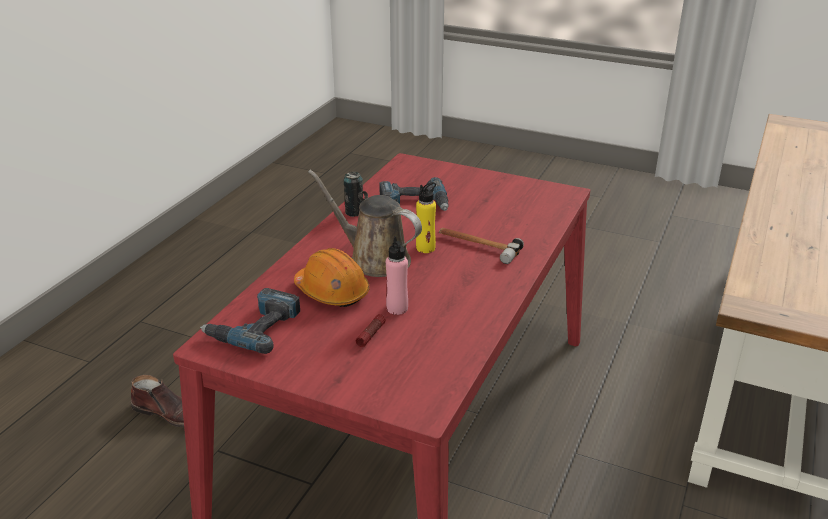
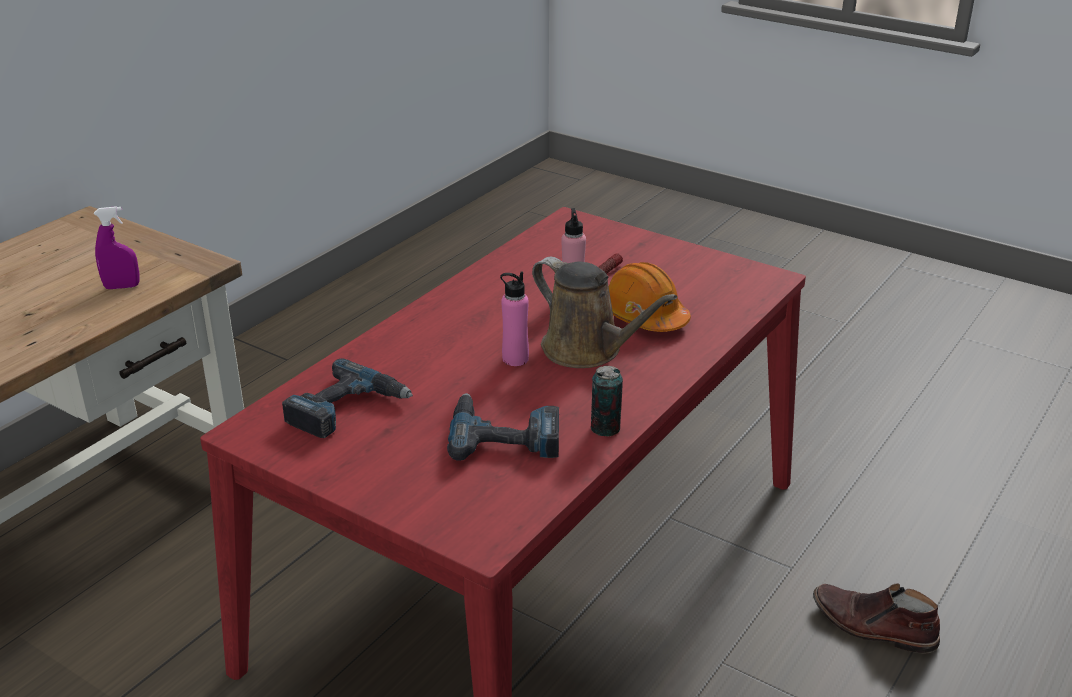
camera: 170 degrees left, 0 degrees up
(255, 327) = (727, 289): power drill -> power drill (347, 409)
(425, 248) = (515, 359): yellow bottle -> pink bottle
(477, 246) = (444, 355): hammer -> none
(779, 276) = (122, 287): none -> purple spray bottle

